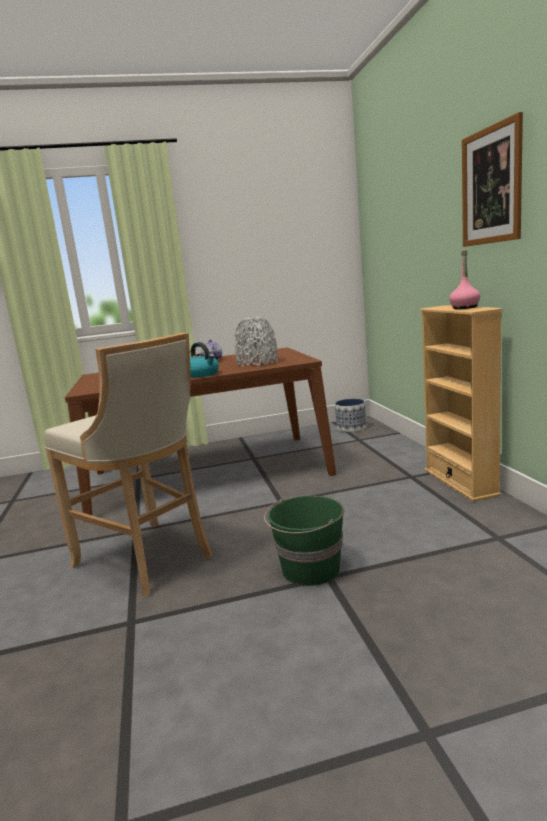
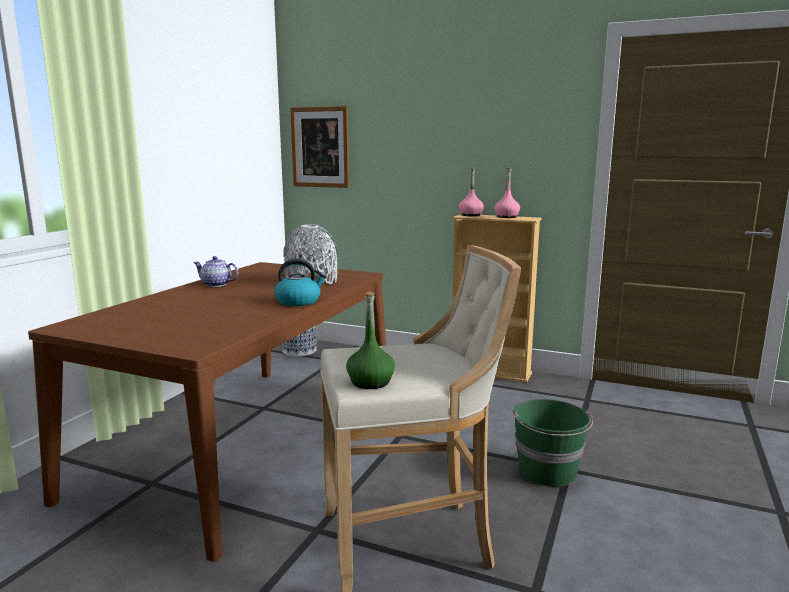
camera: 55 degrees left, 0 degrees up
(79, 425) = (371, 382): none -> green bottle
(441, 306) = (471, 215): none -> pink bottle
(491, 186) = (522, 117): picture -> picture (320, 147)

